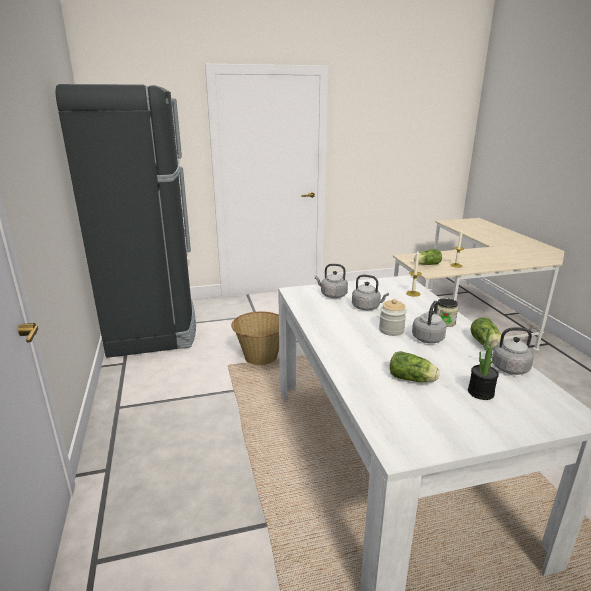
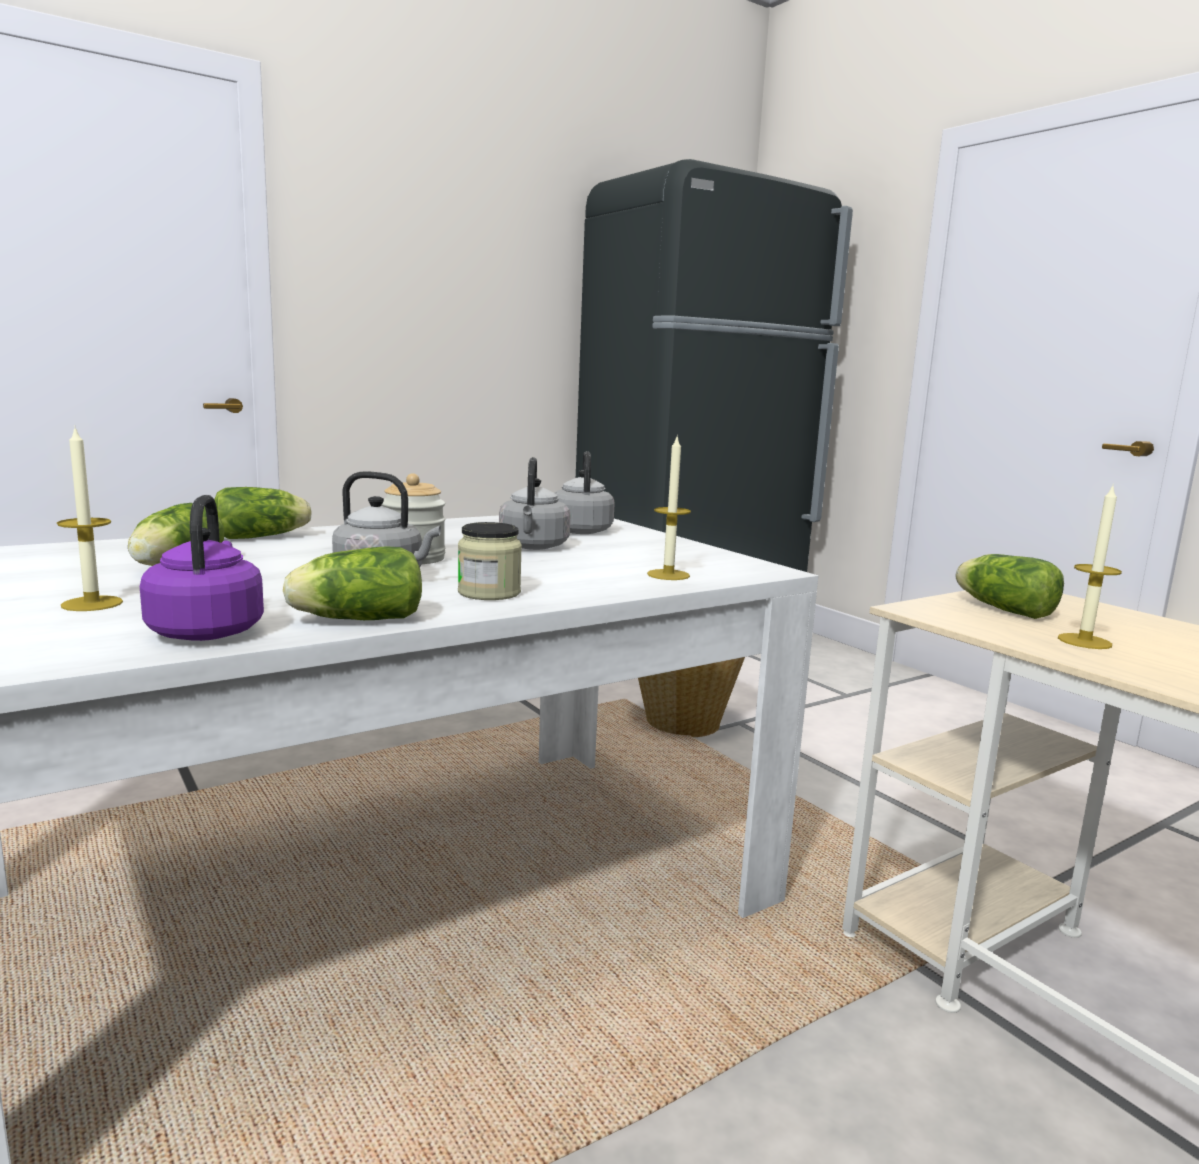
camera: 70 degrees right, 10 degrees down
(343, 360) = (264, 537): none -> lettuce
(480, 392) = (92, 604): potted plant -> candle
(507, 368) = (208, 630): grey kettle -> purple kettle

